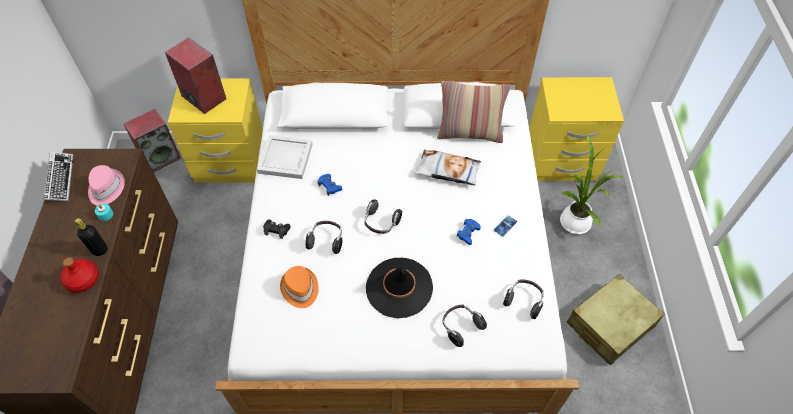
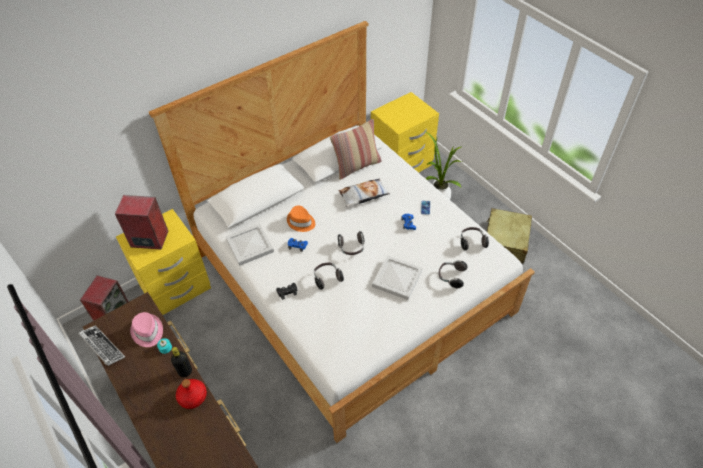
camera: 35 degrees left, 5 degrees down
(299, 289) = (337, 316): orange hat -> orange hat (301, 222)
(399, 288) = (397, 278): black hat -> white tray

